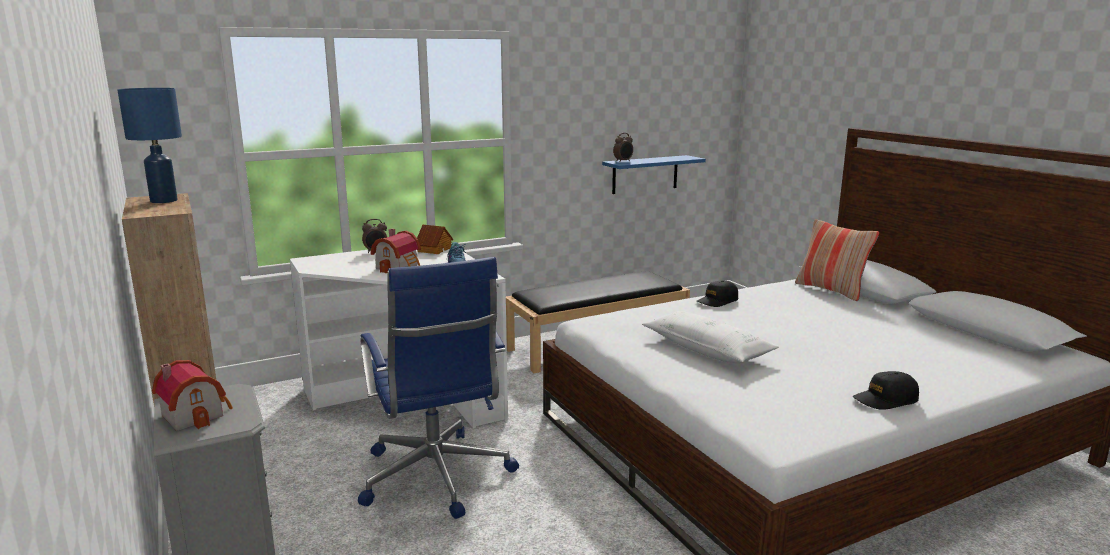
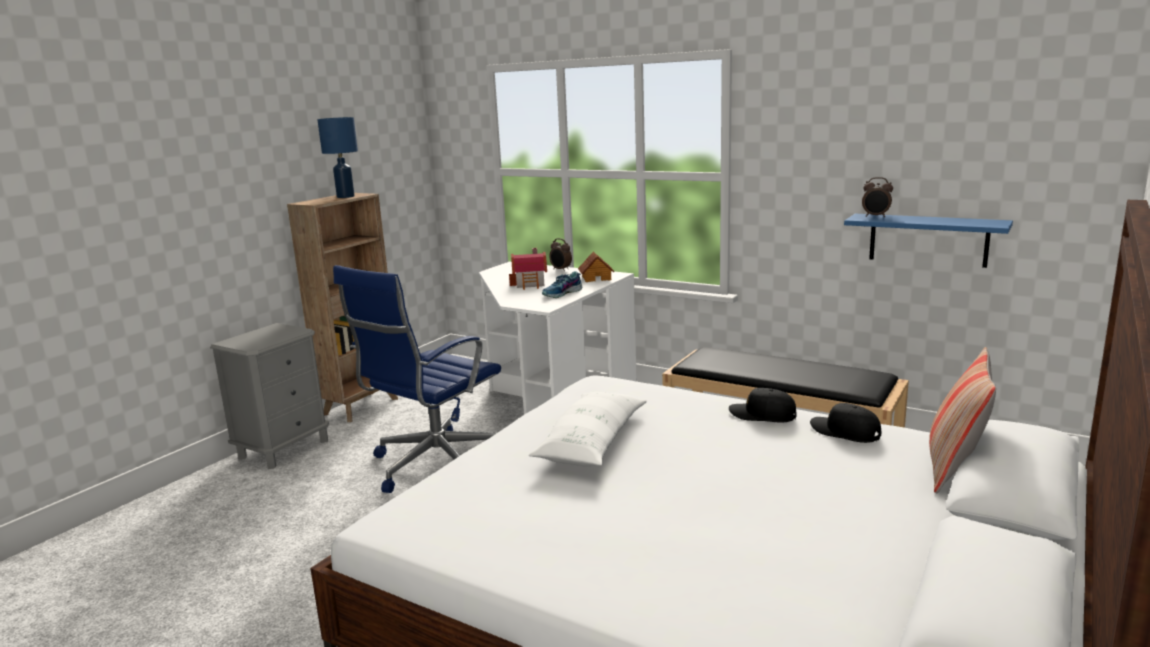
camera: 60 degrees right, 0 degrees up
(196, 413) = (261, 335): toy house -> none
(885, 400) = (547, 564): black cap -> black cap (845, 432)

